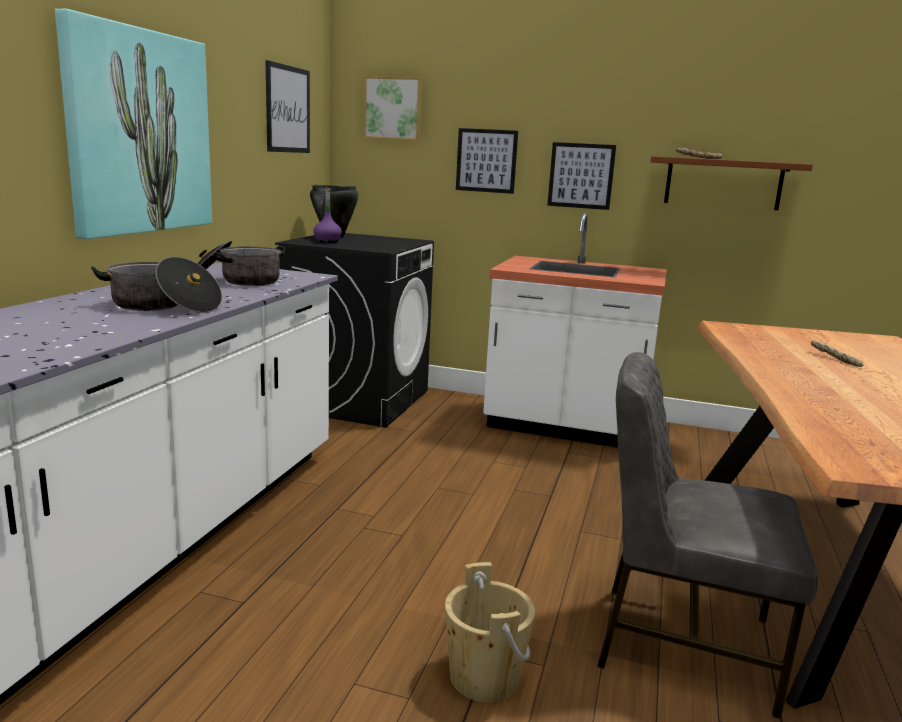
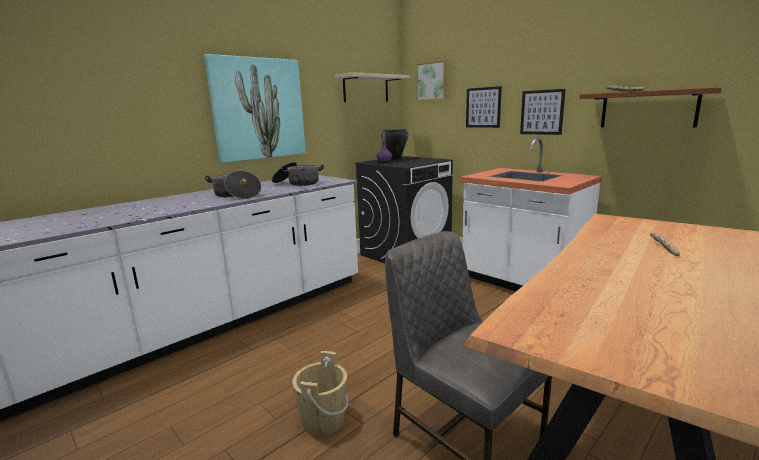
camera: 30 degrees right, 0 degrees up
(288, 109) = (366, 89): picture -> beige shelf

